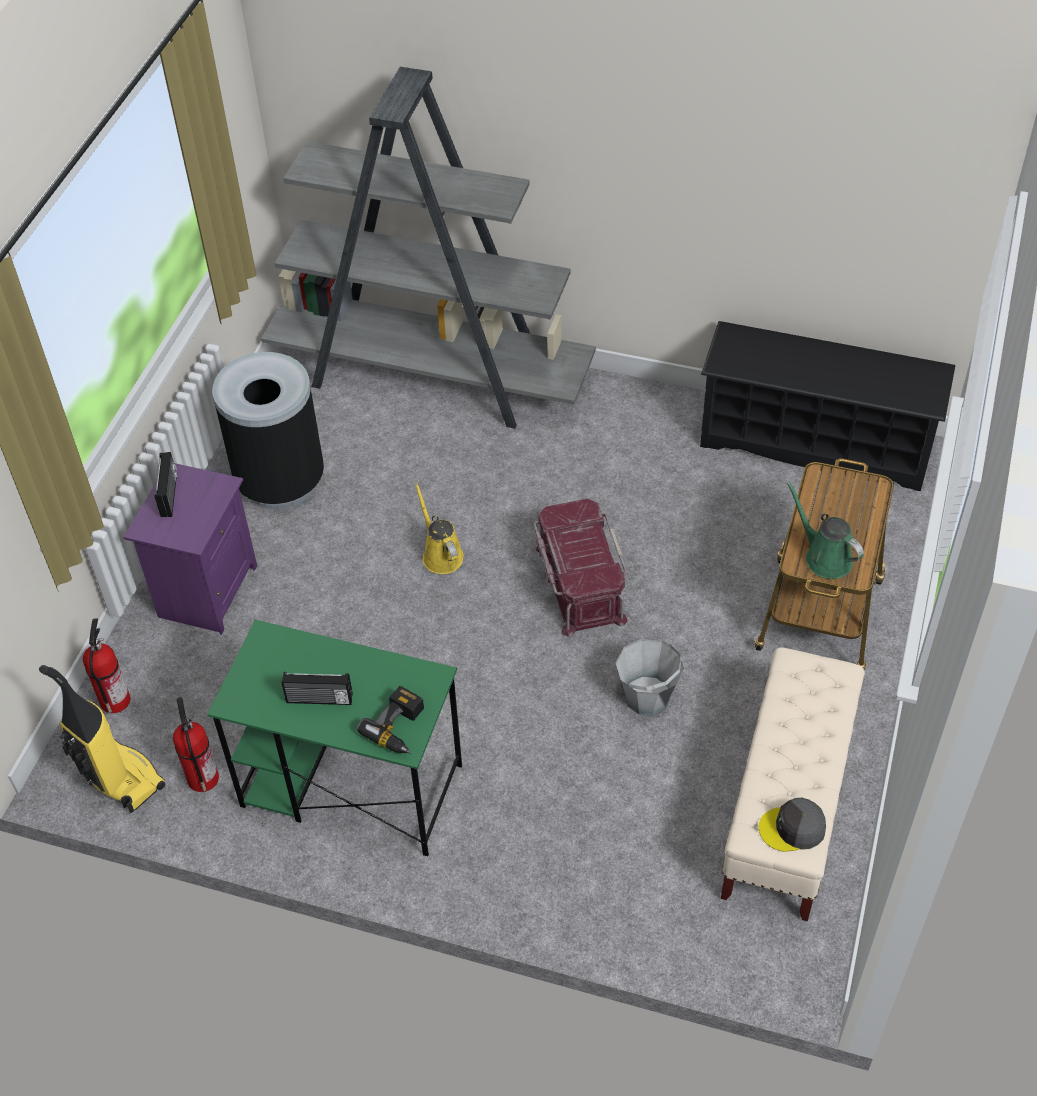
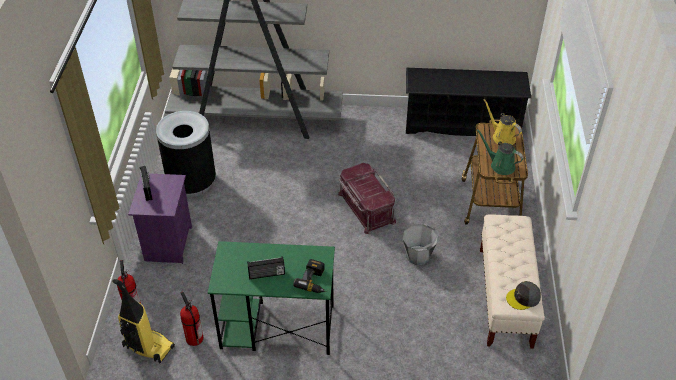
camera: 15 degrees left, 5 degrees down
(440, 554) = (289, 205): yellow watering can -> yellow watering can (502, 137)

